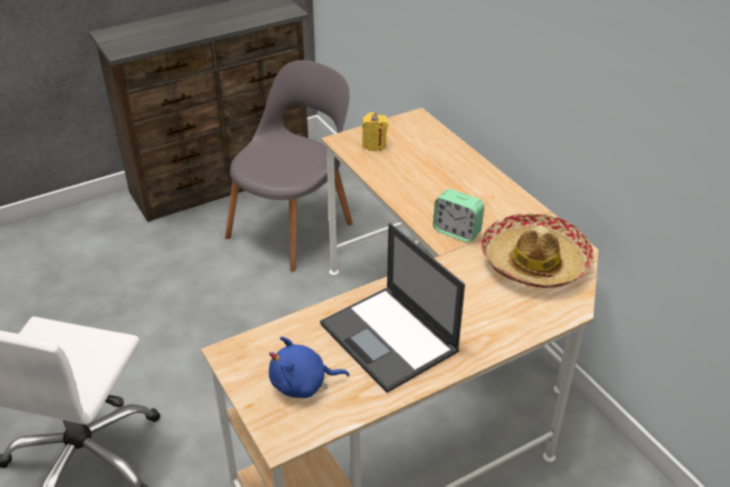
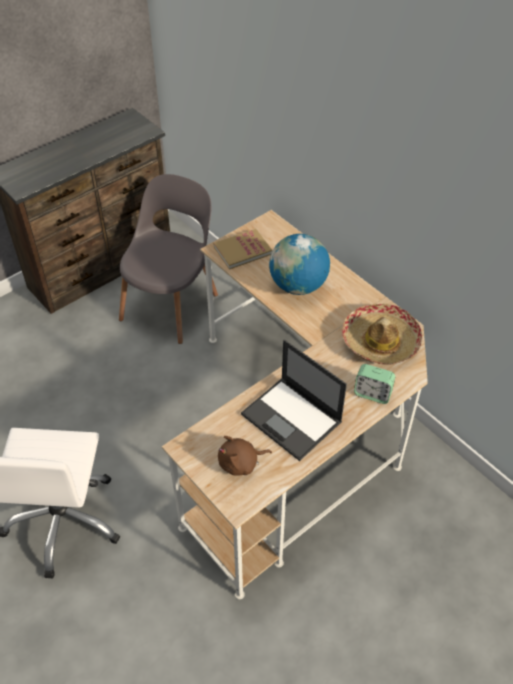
camera: 10 degrees left, 10 degrees up
(303, 384) = (241, 463): blue plush toy -> brown plush toy
(374, 144) = (242, 250): yellow candle -> book
(436, 188) = (298, 285): none -> globe
(457, 231) = (321, 323): alarm clock -> alarm clock (372, 393)

